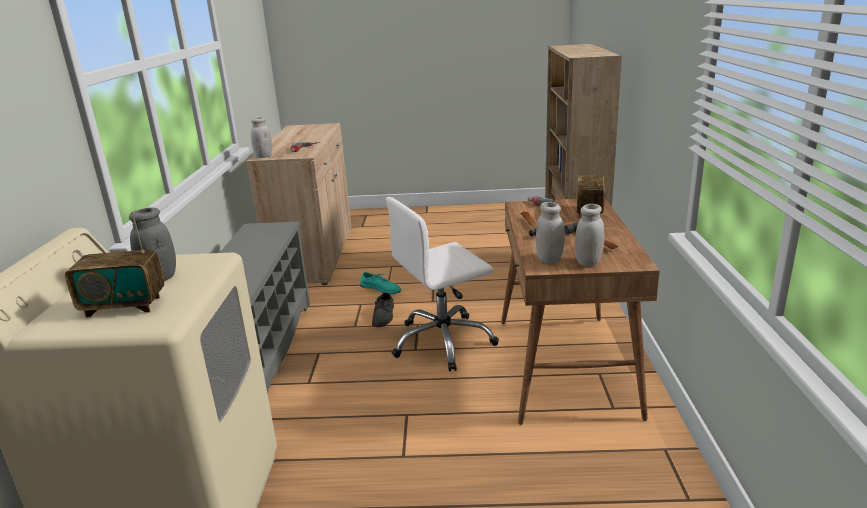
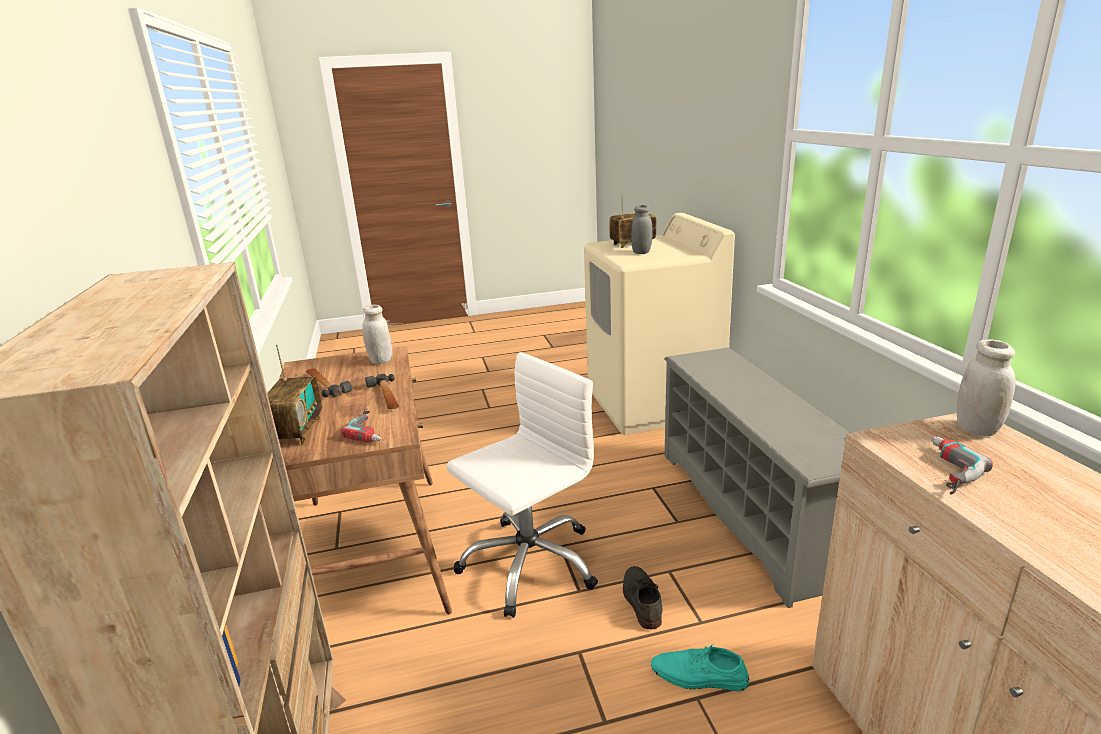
camera: 165 degrees right, 0 degrees up
(588, 262) = (344, 361): white jar -> none

